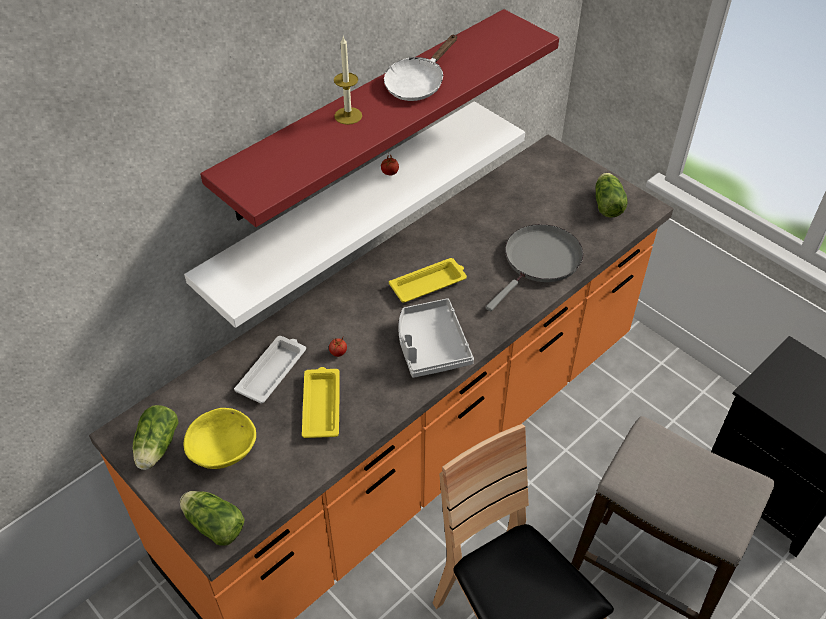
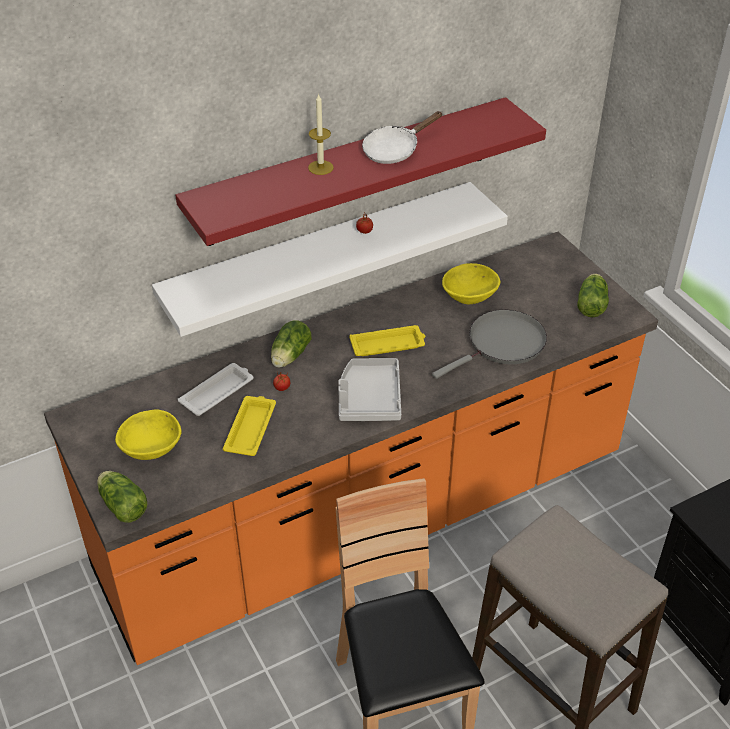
camera: 15 degrees right, 5 degrees down
(156, 448) = (96, 434): lettuce -> lettuce (289, 356)
(489, 218) = (469, 297): none -> yellow bowl

